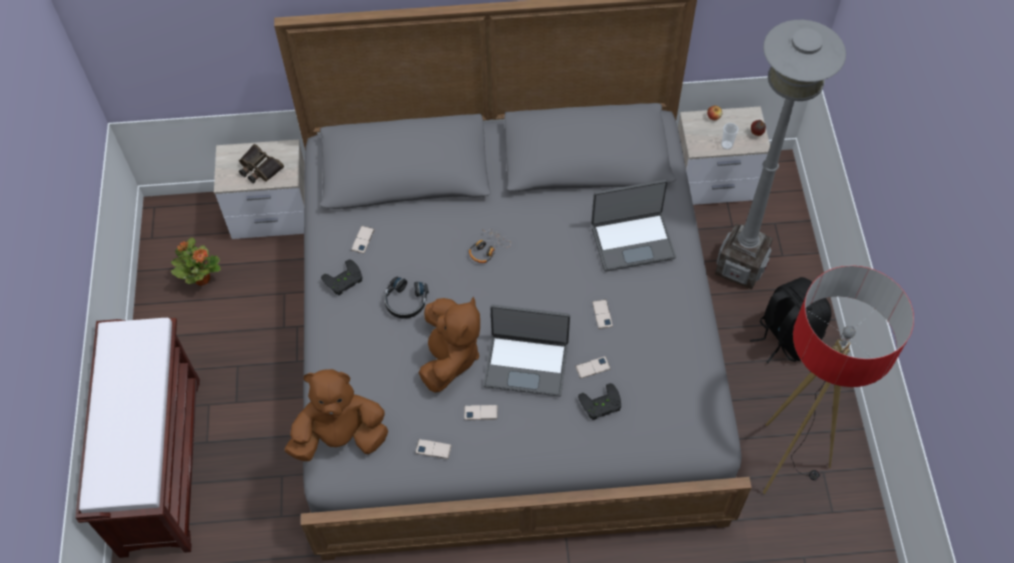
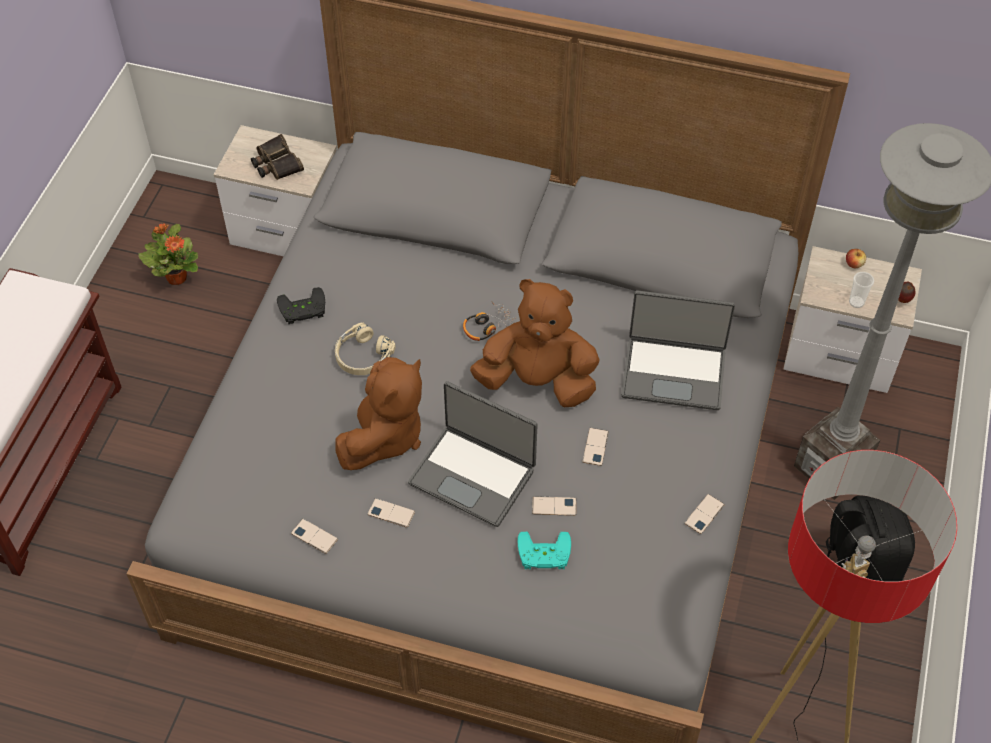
camera: 20 degrees right, 5 degrees down
(340, 437) = (212, 485): brown plush toy -> brown plush toy (538, 381)
(362, 239) = (346, 271): phone -> phone (704, 514)
(405, 302) = (362, 356): black headphones -> beige headphones
(601, 405) = (543, 555): black game controller -> turquoise game controller

